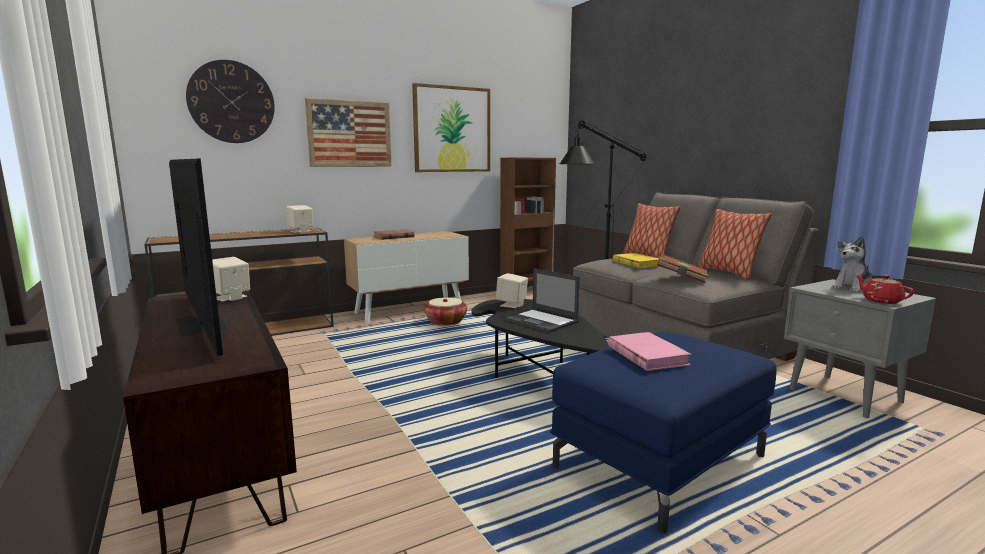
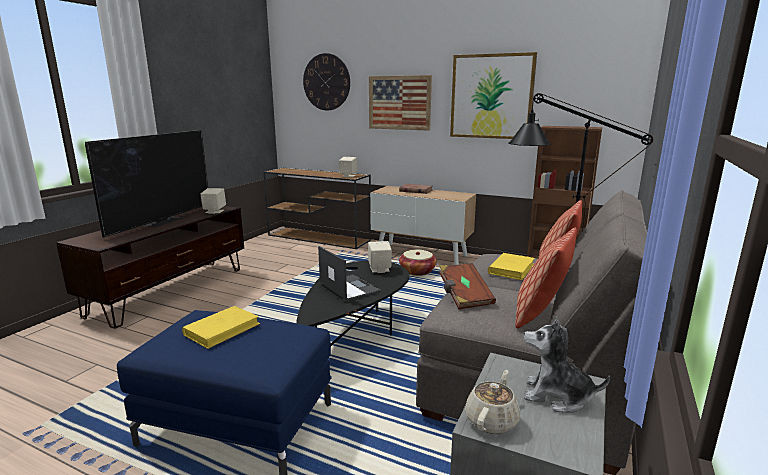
camera: 55 degrees right, 5 degrees up
(542, 321) = (348, 288): laptop -> laptop turned 135 degrees clockwise
(647, 355) = (222, 329): pink book -> yellow book
(881, 301) = (492, 420): red teapot -> beige teapot

